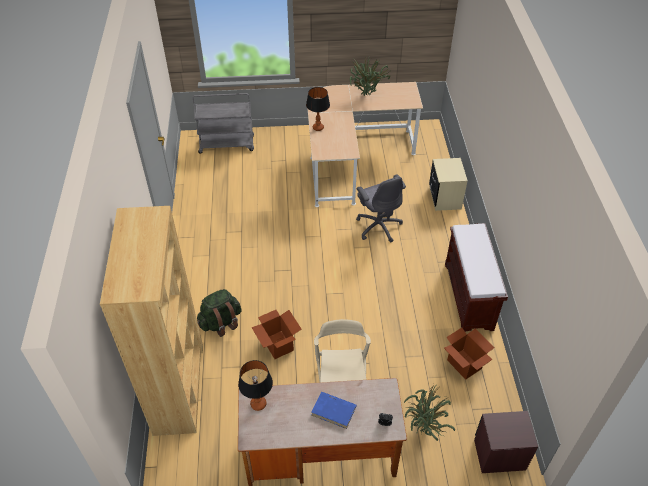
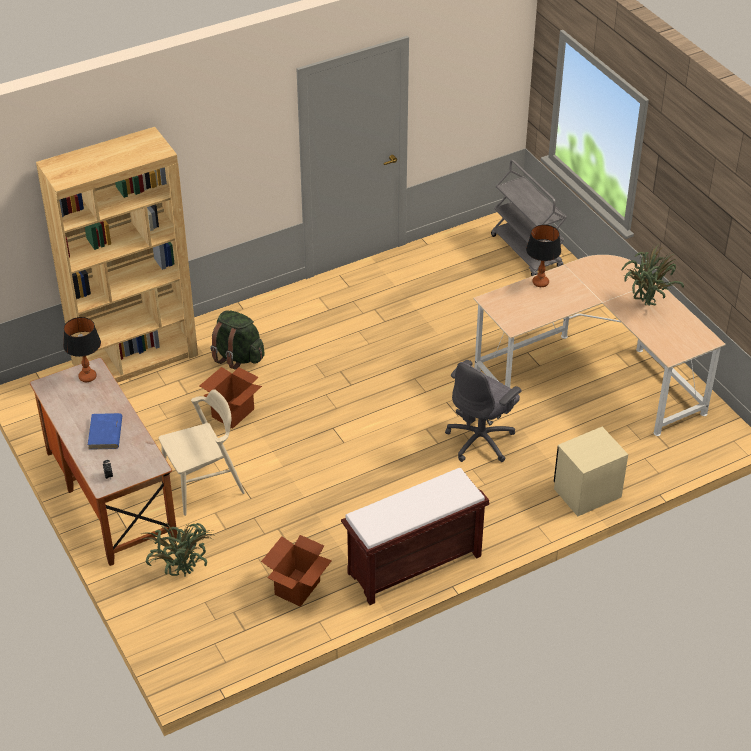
camera: 65 degrees right, 5 degrees down
(499, 454) = (182, 652): brown nightstand -> none

